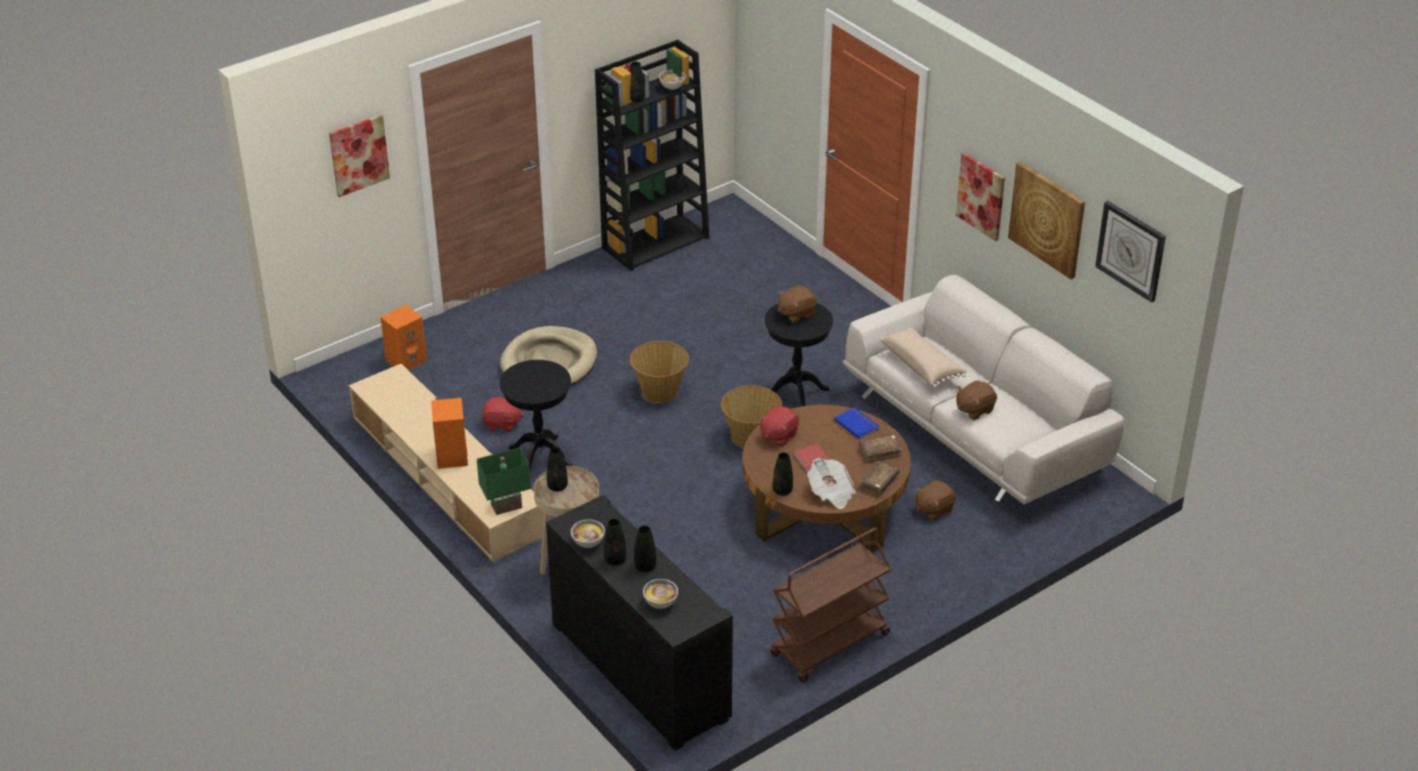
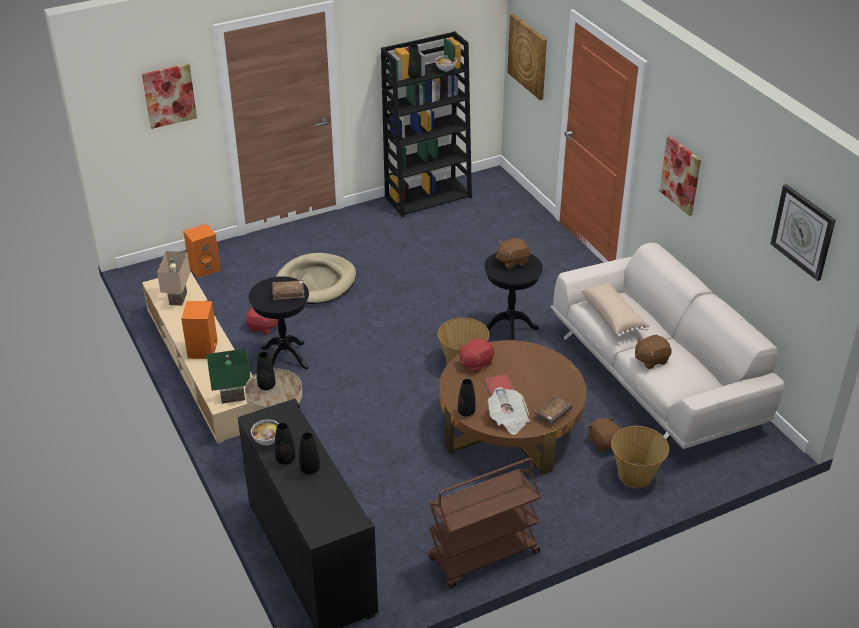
camera: 10 degrees right, 0 degrees up
(399, 400) = (177, 298): none -> beige table lamp
(659, 391) = (398, 315): basket -> basket (635, 474)
(661, 603) = (313, 506): bowl -> none
(857, 424) = (546, 361): blue book -> none
(880, 452) = (560, 387): brown book -> brown book (288, 293)
(933, 509) = (604, 443): brown plush toy -> brown plush toy turned 90 degrees clockwise
(1047, 219) = (733, 198): picture -> picture (528, 56)

